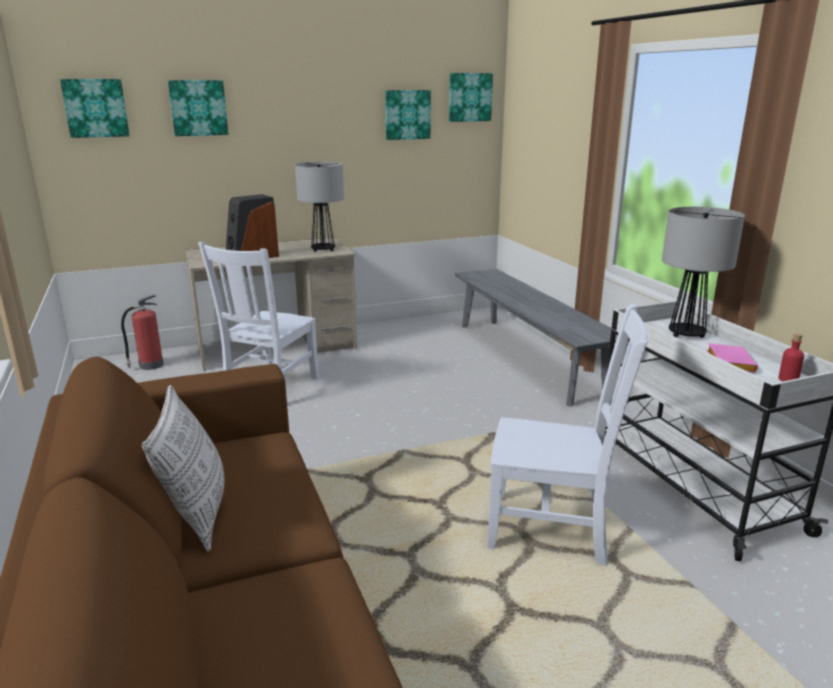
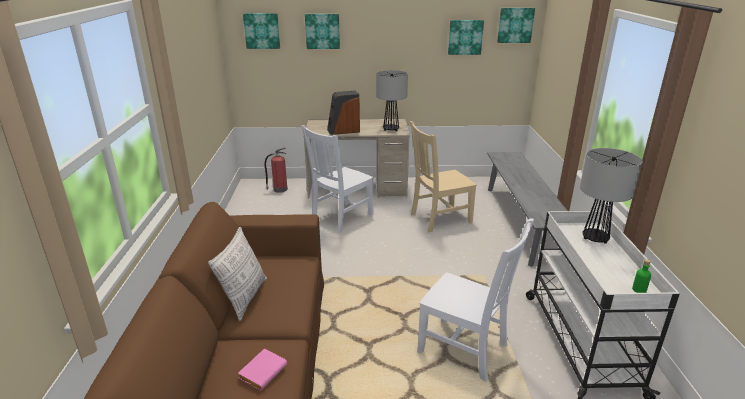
camera: 20 degrees right, 5 degrees up
(416, 369) = (438, 218): none -> beige chair
(728, 362) = (605, 267): pink book -> pink book (263, 371)
(788, 379) = (639, 290): red bottle -> green bottle

